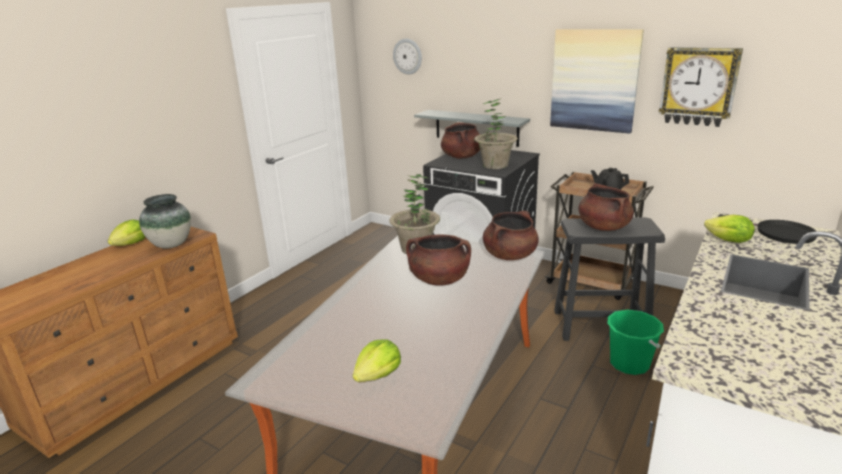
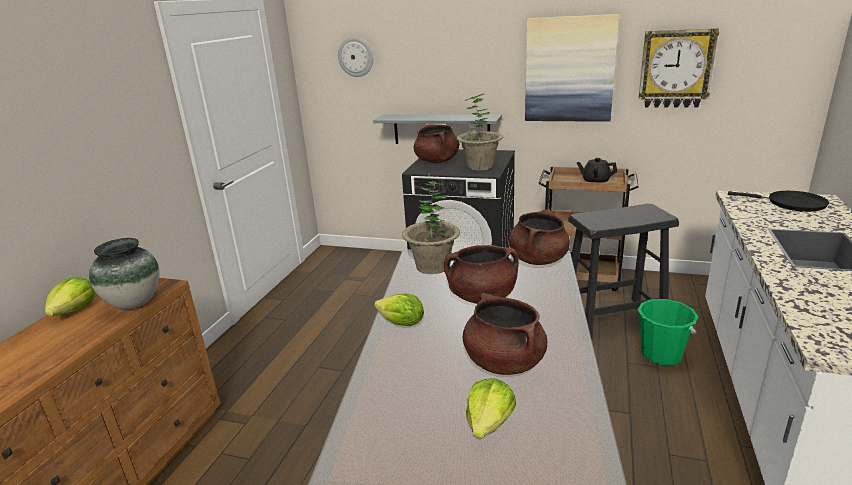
camera: 15 degrees left, 0 degrees up
(603, 227) = (615, 217): brown cooking pot -> brown cooking pot (503, 362)
(728, 241) = (754, 216): lettuce -> lettuce (402, 323)

